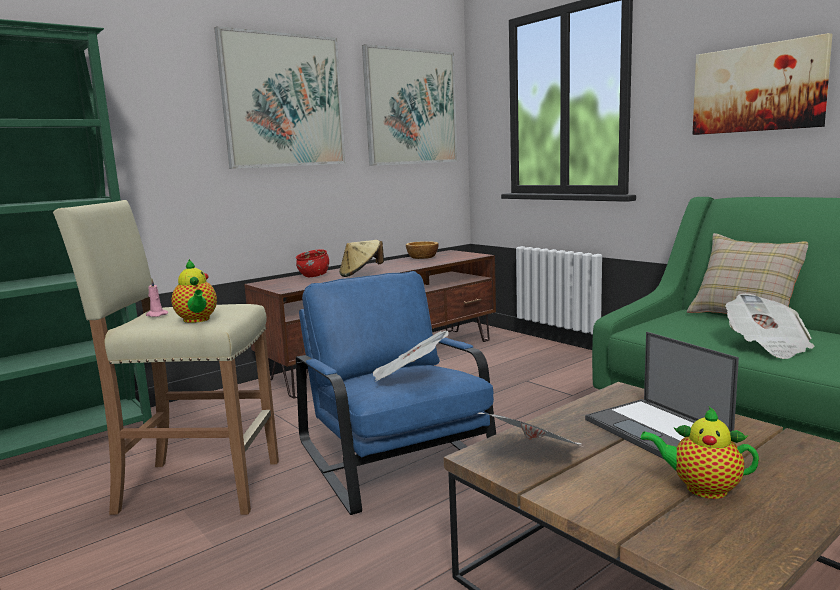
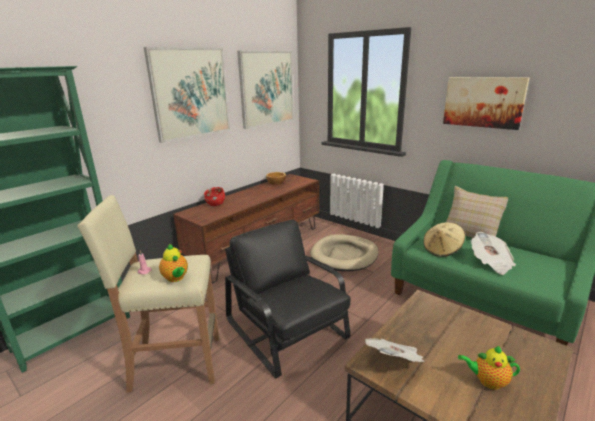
camera: 10 degrees left, 10 degrees up
(361, 274) = (245, 202): beige hat -> beige hat (442, 250)
(396, 457) = (288, 329): blue armchair -> black armchair
(408, 377) = (302, 295): newspaper -> none
(528, 373) = (344, 255): none -> beige dog bed
(658, 429) = (451, 332): laptop -> none

